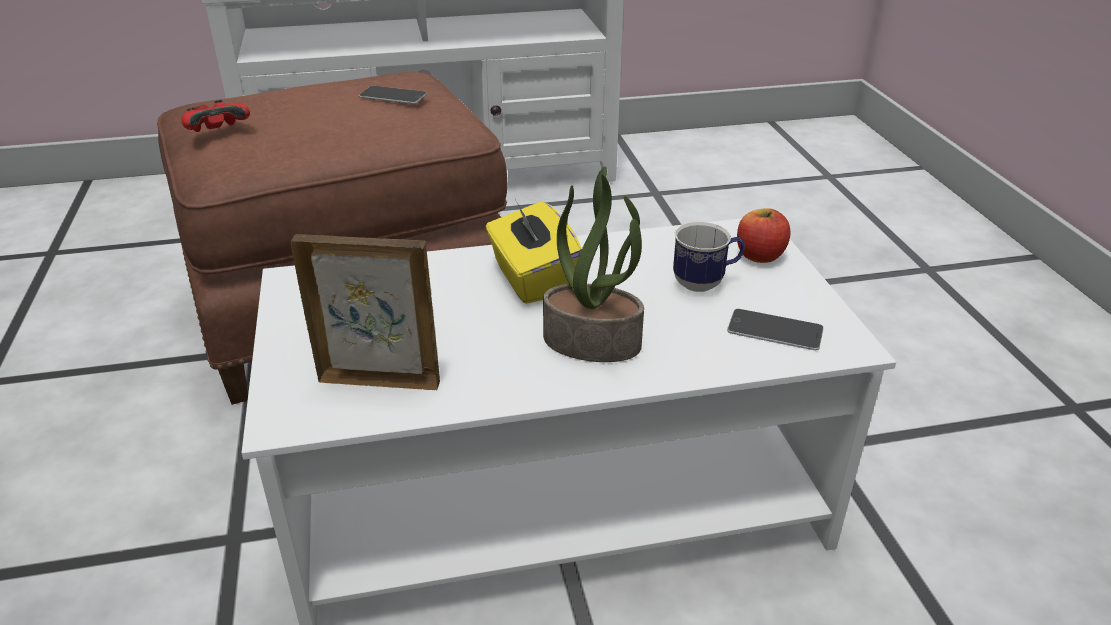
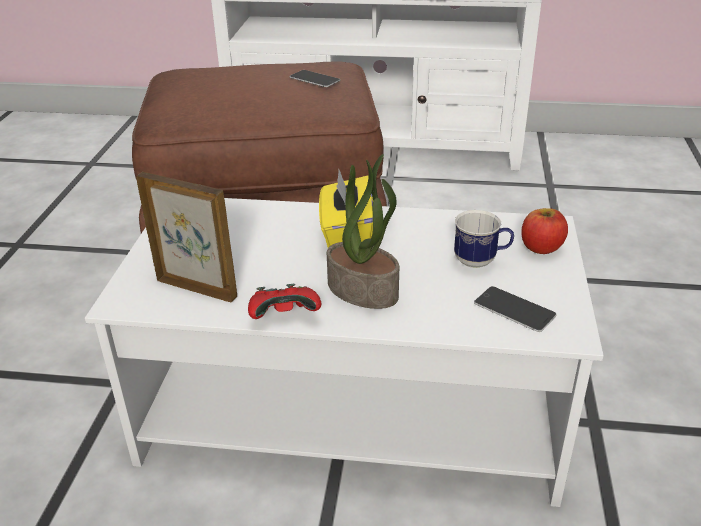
camera: 20 degrees right, 0 degrees up
(218, 132) = (179, 92): red game controller -> red game controller (284, 316)

